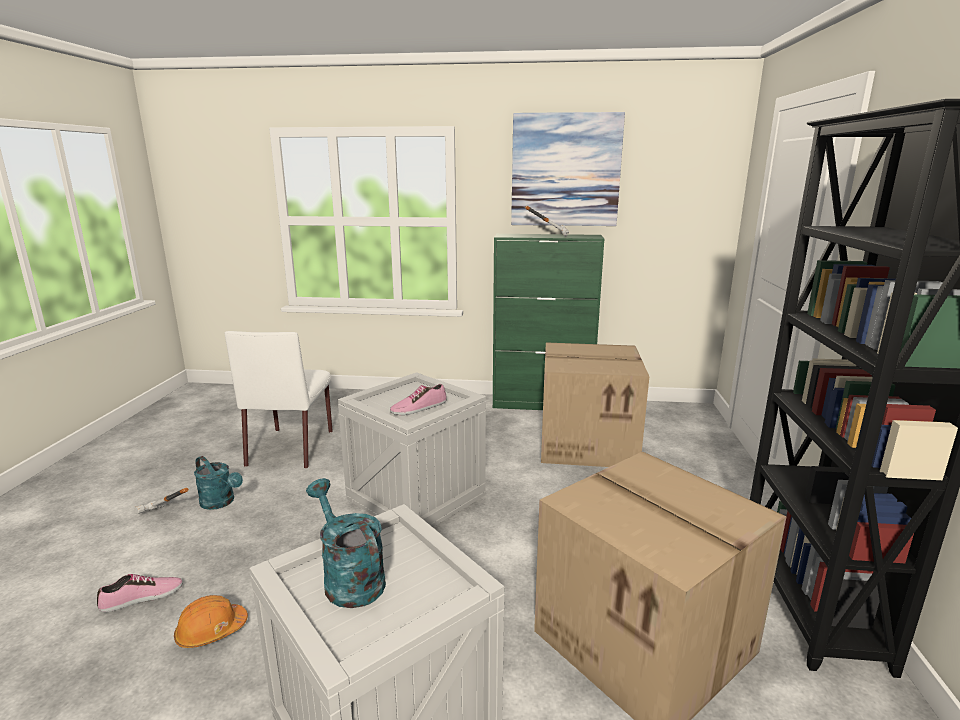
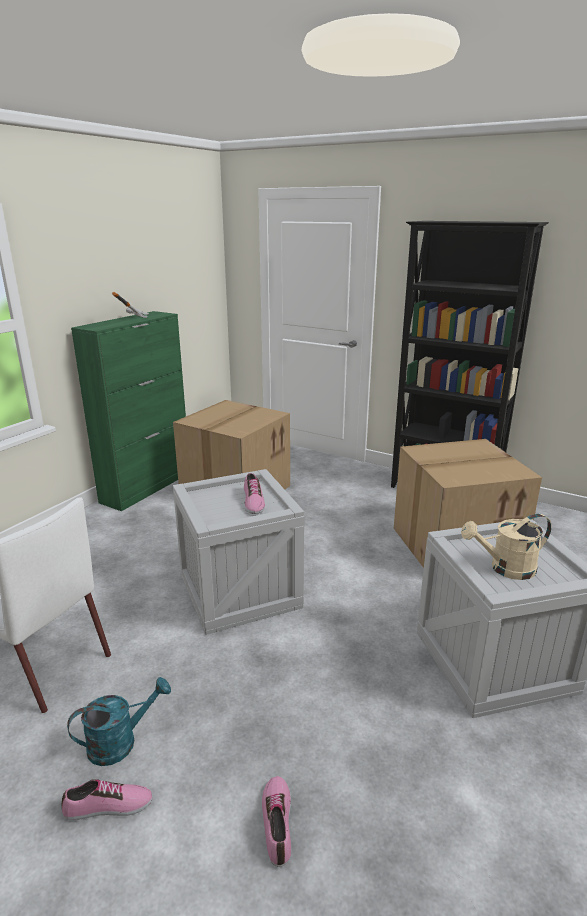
camera: 65 degrees left, 5 degrees up
(164, 518) = (108, 807): hammer -> shoe
(211, 631) = (362, 756): orange hard hat -> none
(349, 578) = (505, 569): turquoise watering can -> beige watering can
(565, 170) = (115, 251): picture -> none

